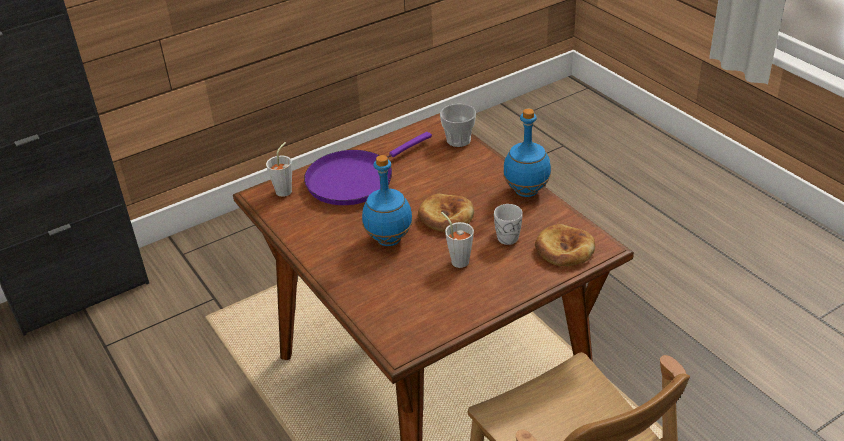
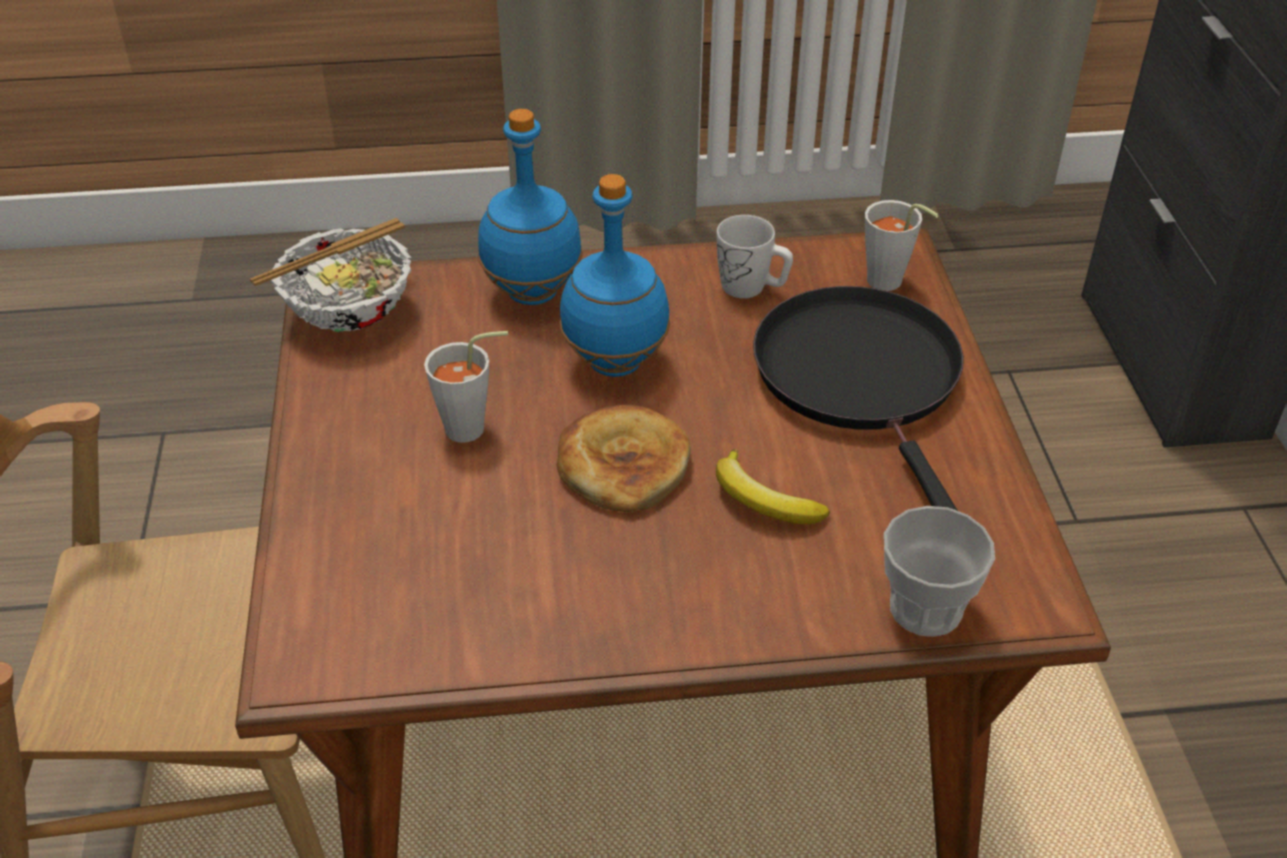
camera: 115 degrees right, 5 degrees up
(354, 179) = (862, 380): purple frying pan -> black frying pan
(413, 332) = (349, 311): none -> bowl
(438, 181) = (763, 501): none -> banana
(506, 235) = (480, 528): white mug -> white mug (752, 288)
(527, 191) = (605, 638): blue bottle -> blue bottle (532, 293)
(564, 249) = (350, 597): bread -> none

